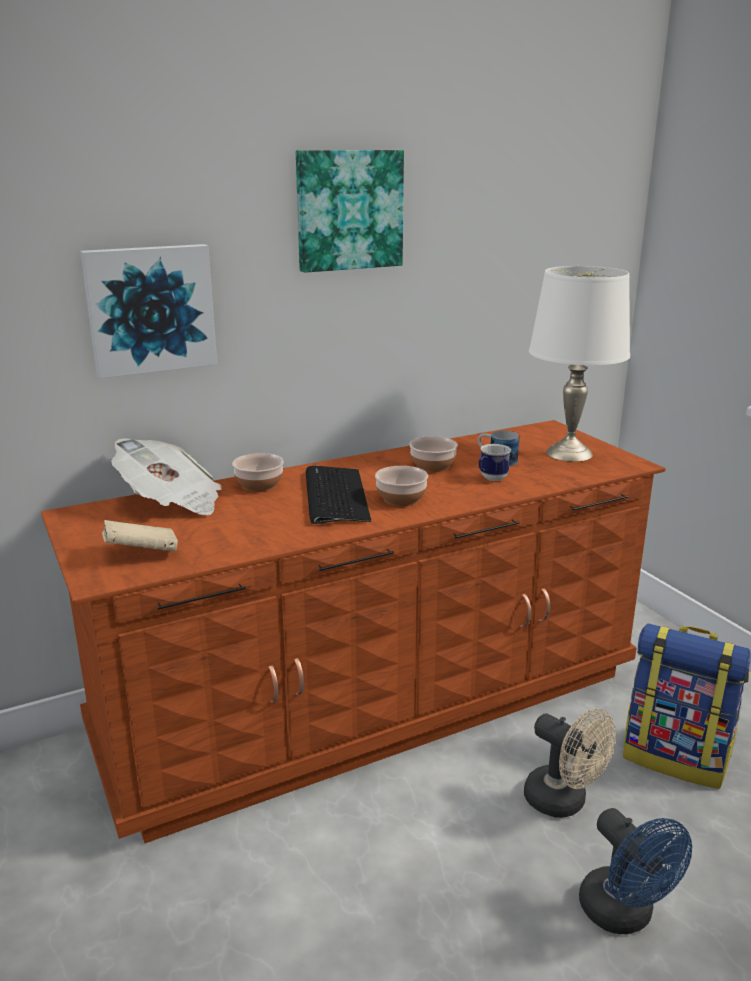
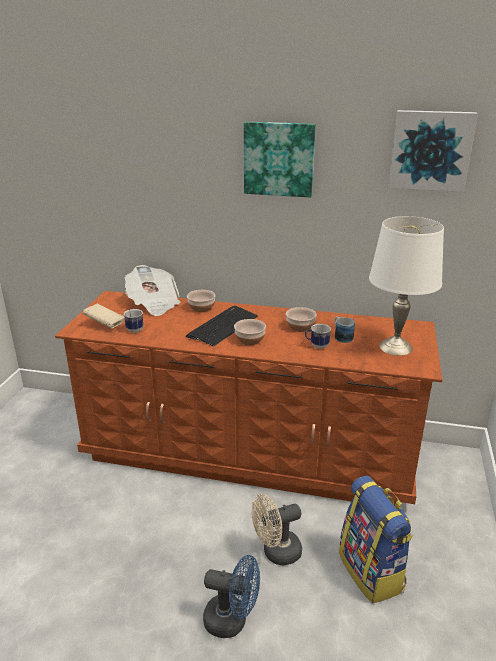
camera: 40 degrees right, 5 degrees up
(150, 309) = (161, 201): picture -> picture (430, 150)
(209, 541) = (136, 329): none -> mug
(564, 802) = (276, 553): beige fan -> beige fan turned 75 degrees clockwise
(624, 915) = (232, 620): blue fan -> blue fan turned 90 degrees counterclockwise

